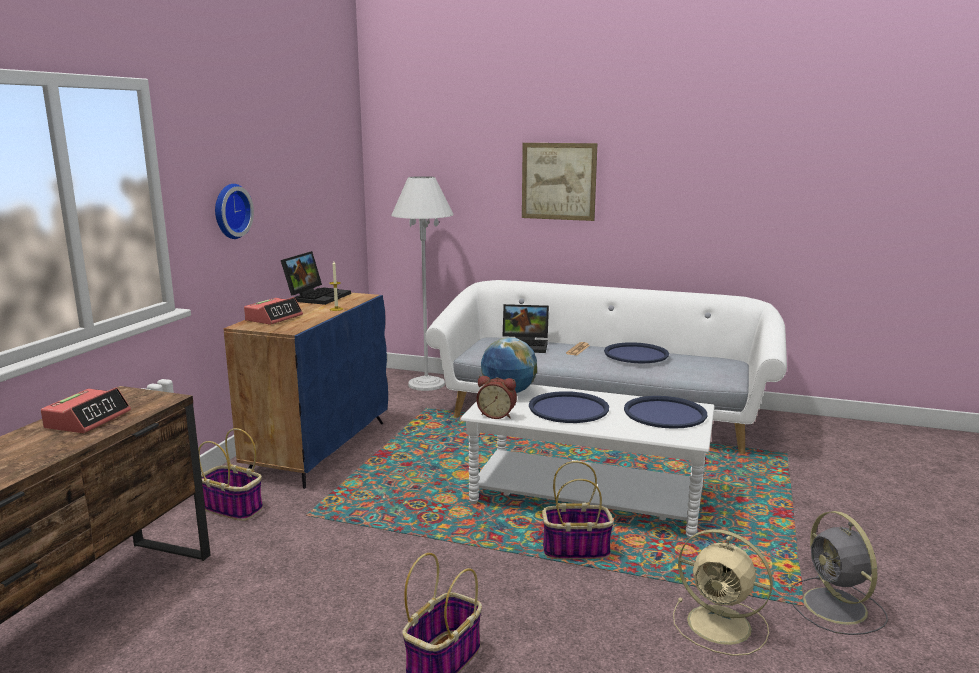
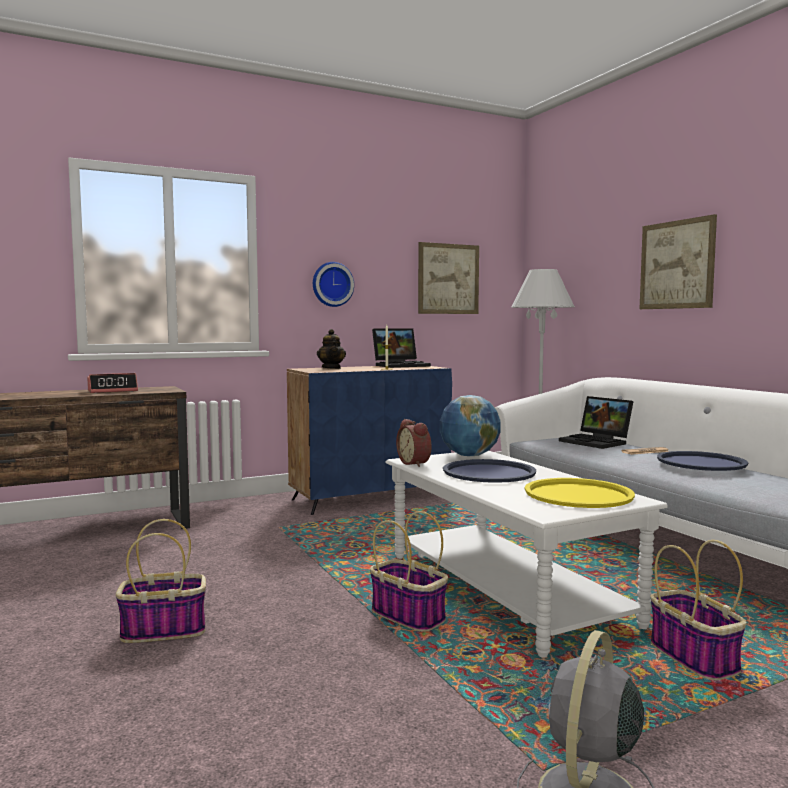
camera: 45 degrees right, 10 degrees down
(234, 508) = (251, 512): basket -> basket (695, 658)
(274, 318) = (331, 368): alarm clock -> teapot
(317, 186) = (448, 279): none -> picture
(665, 413) = (578, 495): blue tray -> yellow tray
(722, 625) = (407, 730): beige fan -> none

